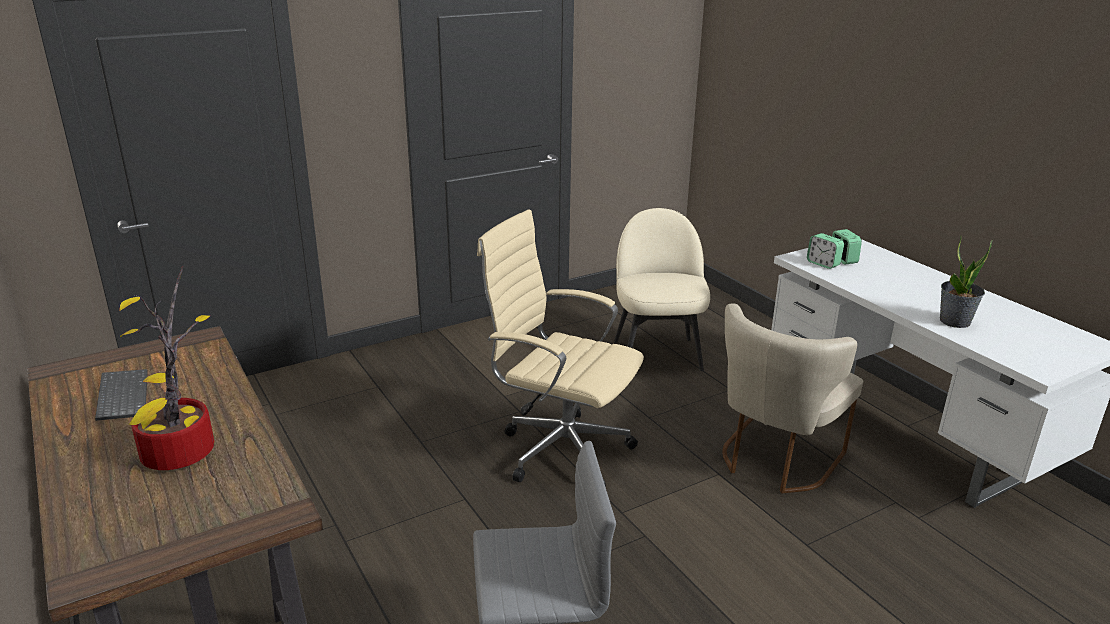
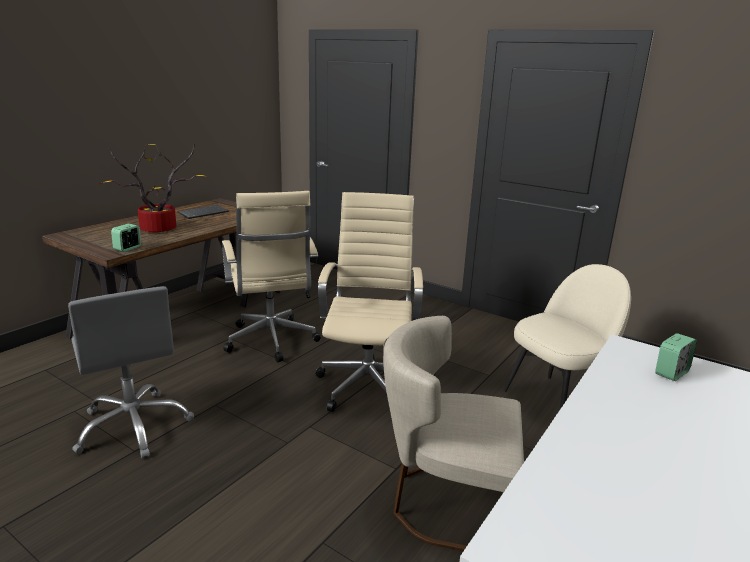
camera: 65 degrees right, 5 degrees down
(393, 502) = (272, 342): none -> beige office chair
(823, 264) = (636, 361): alarm clock -> alarm clock (128, 248)
(955, 321) = (590, 463): potted plant -> none

